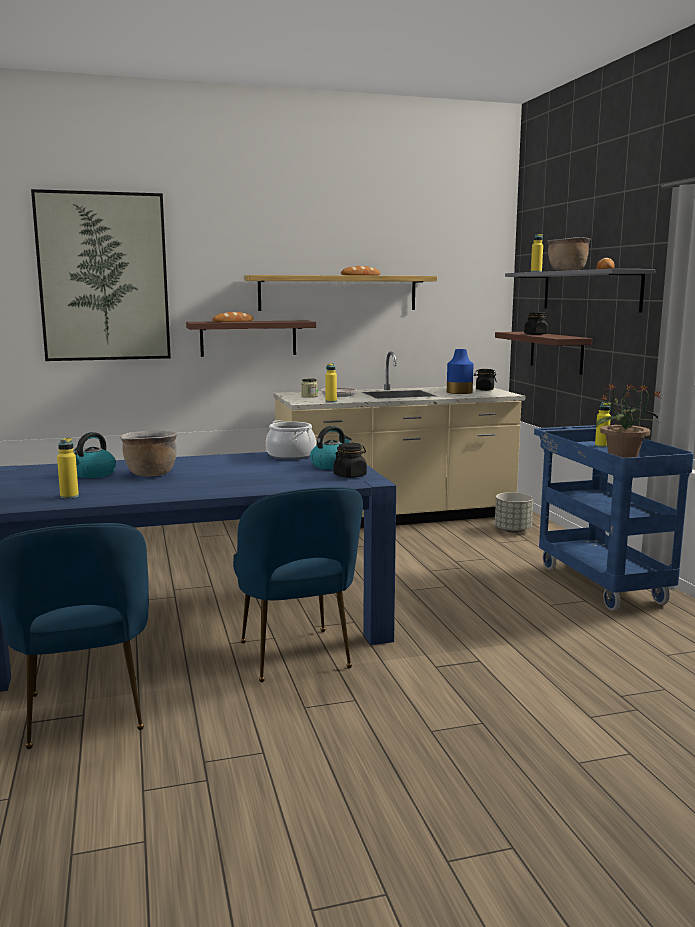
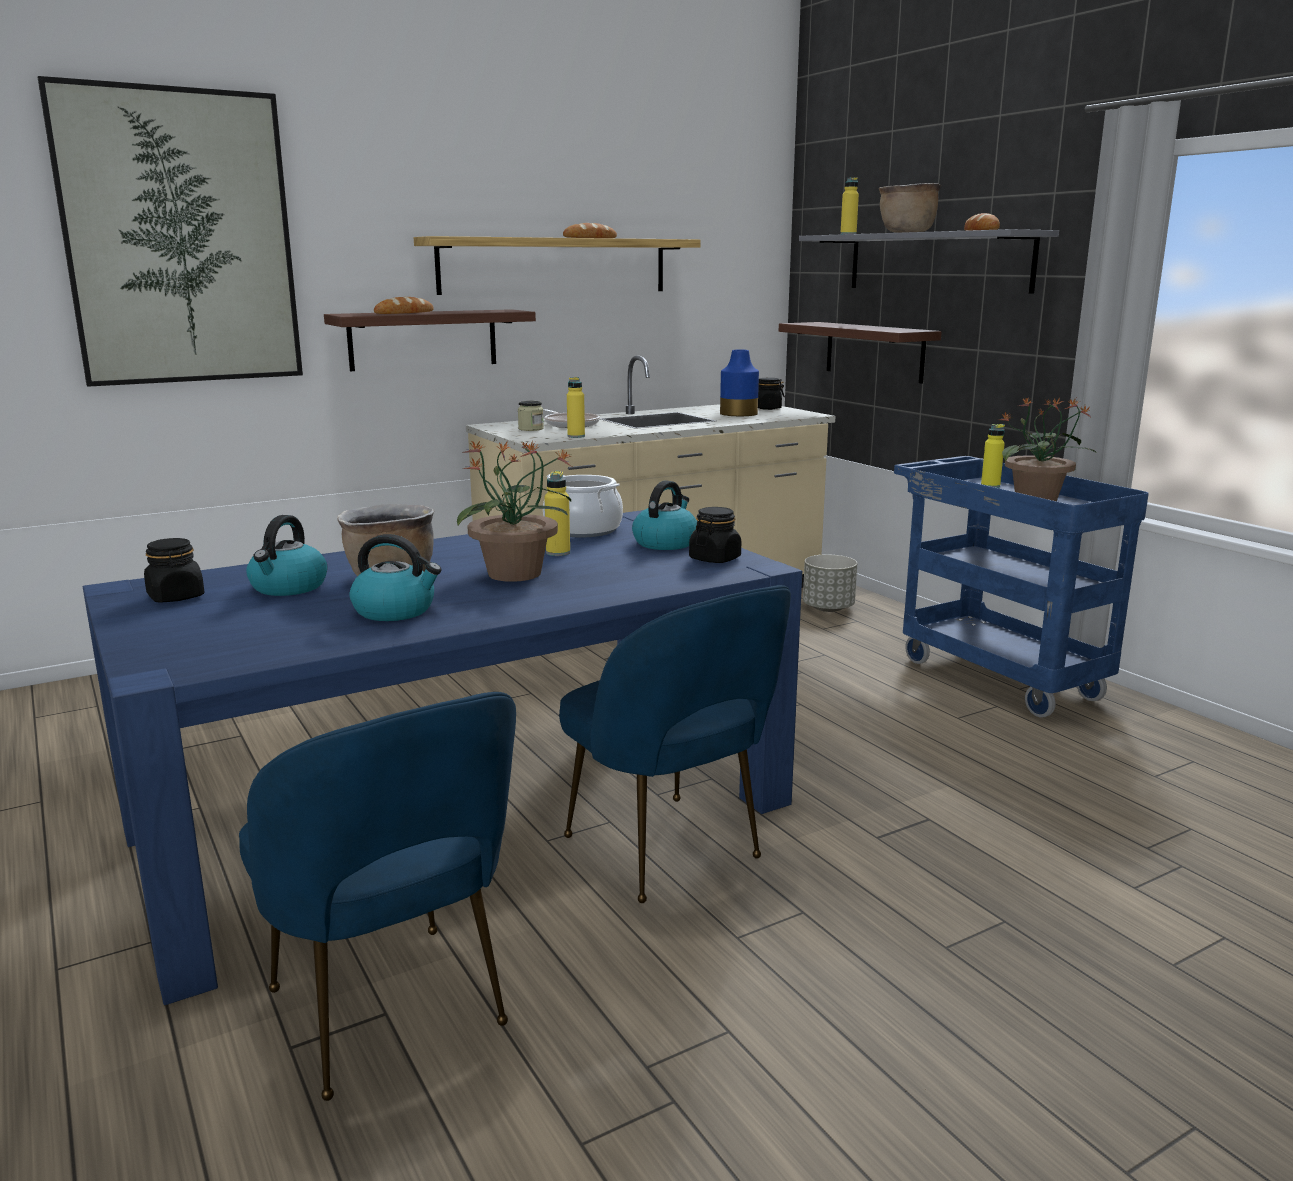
camera: 15 degrees left, 5 degrees up
(69, 496) = (292, 636): yellow bottle -> yellow bottle (558, 553)
(135, 489) = (396, 611): none -> kettle
(222, 476) = (516, 574): none -> potted plant
(535, 334) = (850, 326): black jar -> black jar (176, 597)

